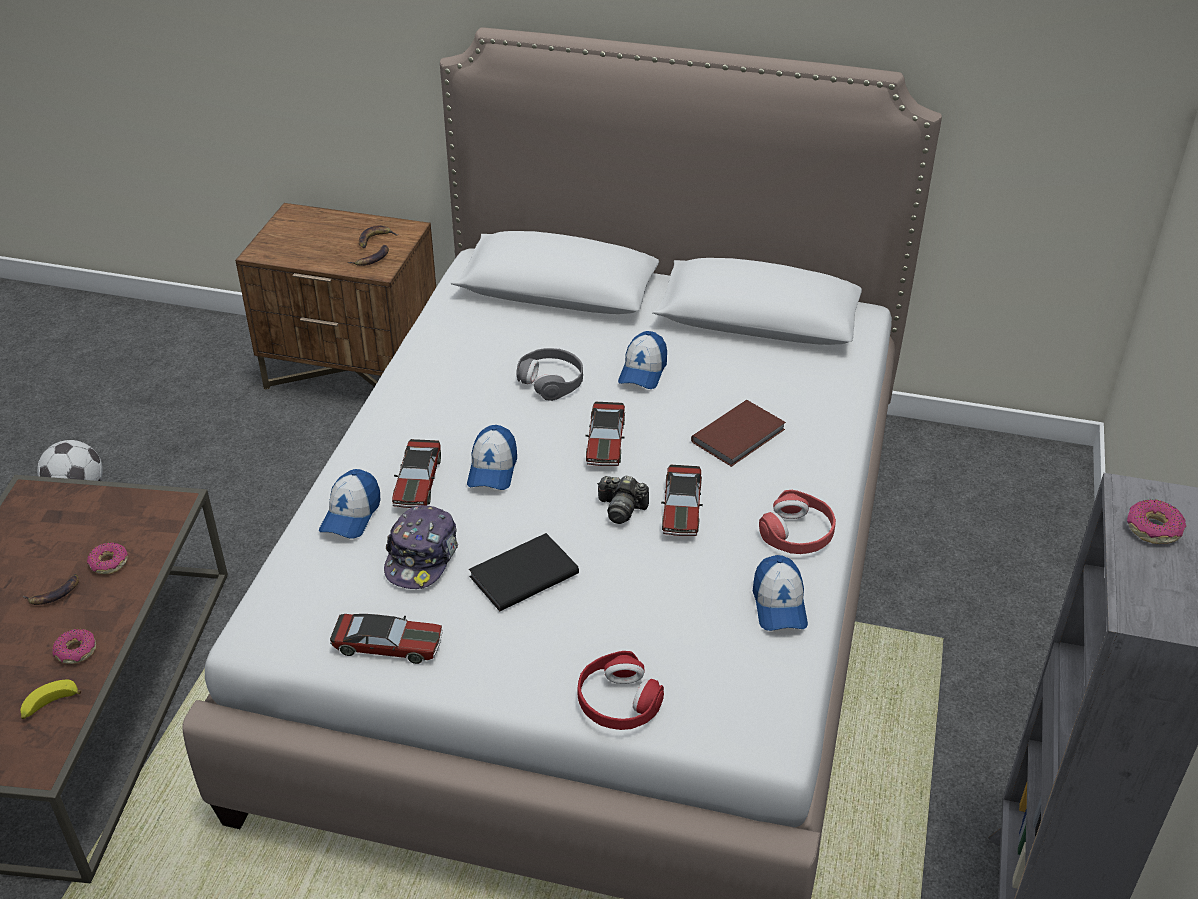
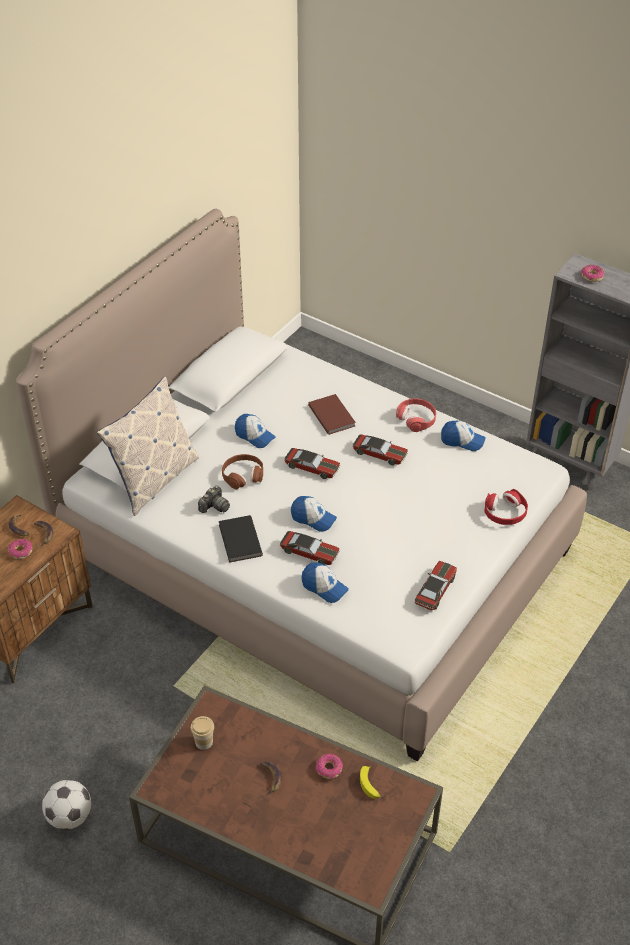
camera: 70 degrees left, 5 degrees up
(109, 514) = (204, 742): none -> cup
(109, 563) = (254, 745): donut -> donut (20, 552)
(422, 557) = (376, 562): cap -> none
(502, 309) = (154, 479): none -> pillow
(521, 574) = (404, 526): black book -> black book (239, 541)
(551, 381) = (243, 475): grey headphones -> brown headphones
(621, 509) = (370, 475): camera -> camera (214, 506)

